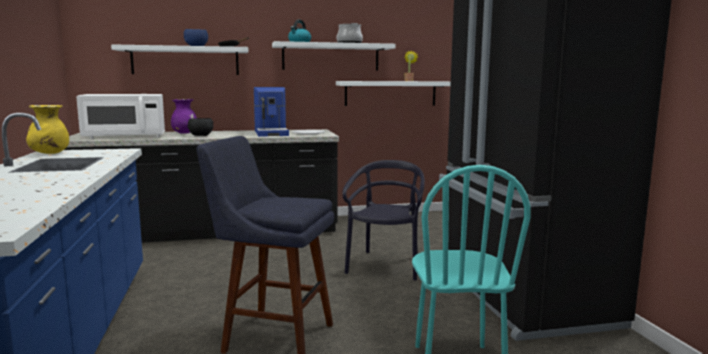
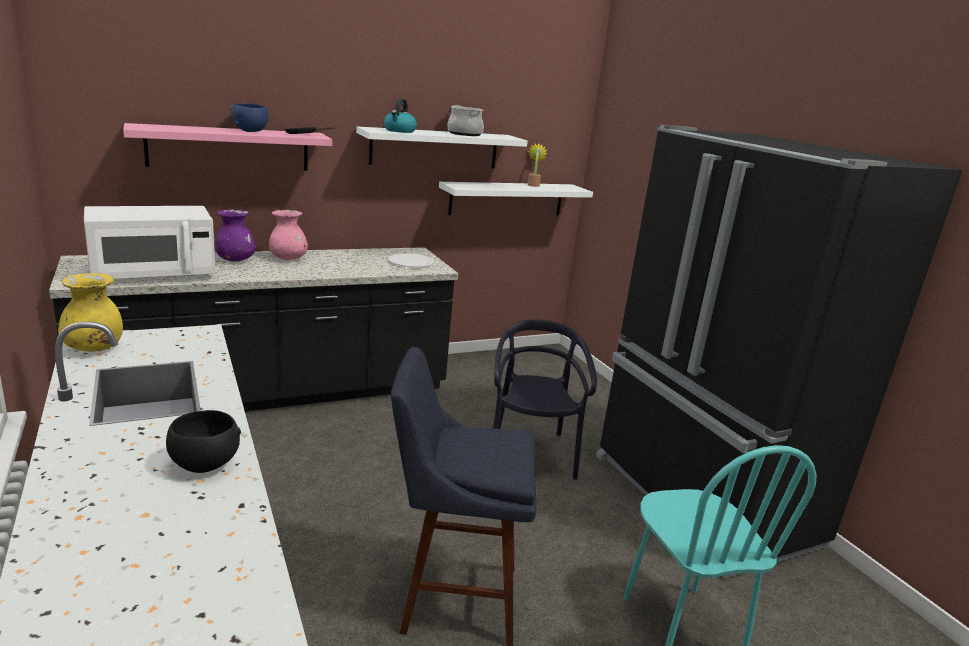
camera: 15 degrees left, 10 degrees up
(185, 61) = (229, 148): white shelf -> pink shelf
(200, 136) = (266, 271): black bowl -> black bowl (203, 464)
(221, 132) = (288, 259): none -> pink vase
(272, 133) = (361, 262): coffee machine -> none

